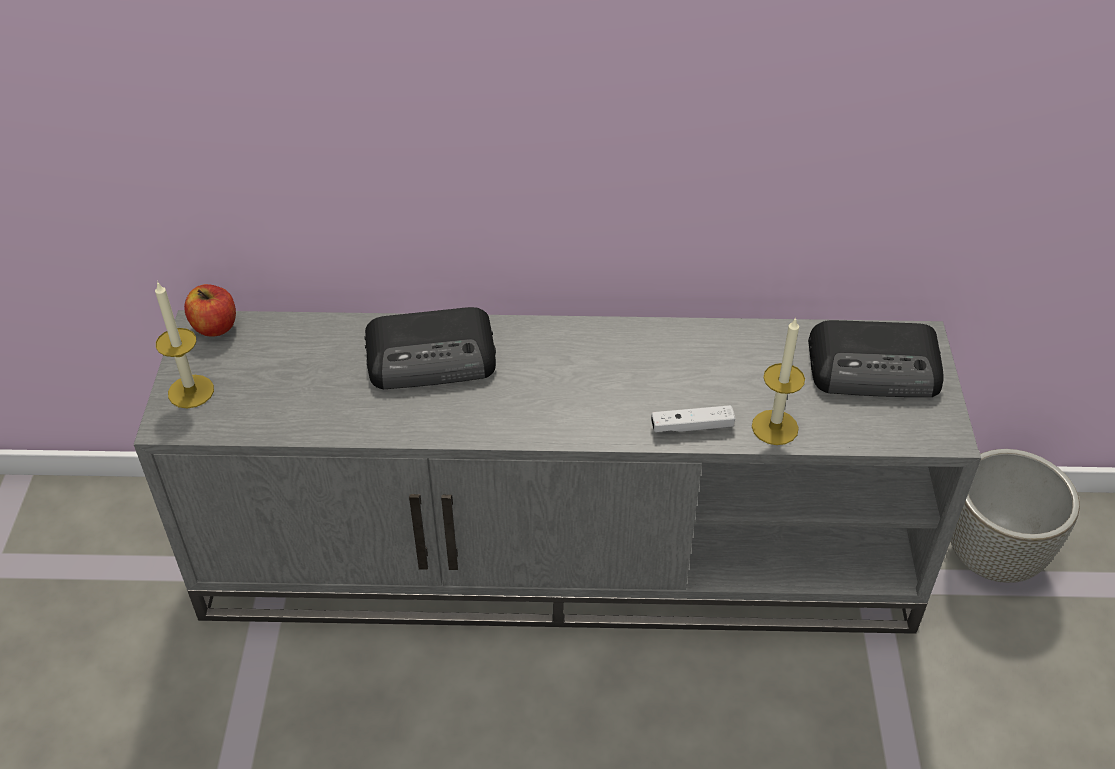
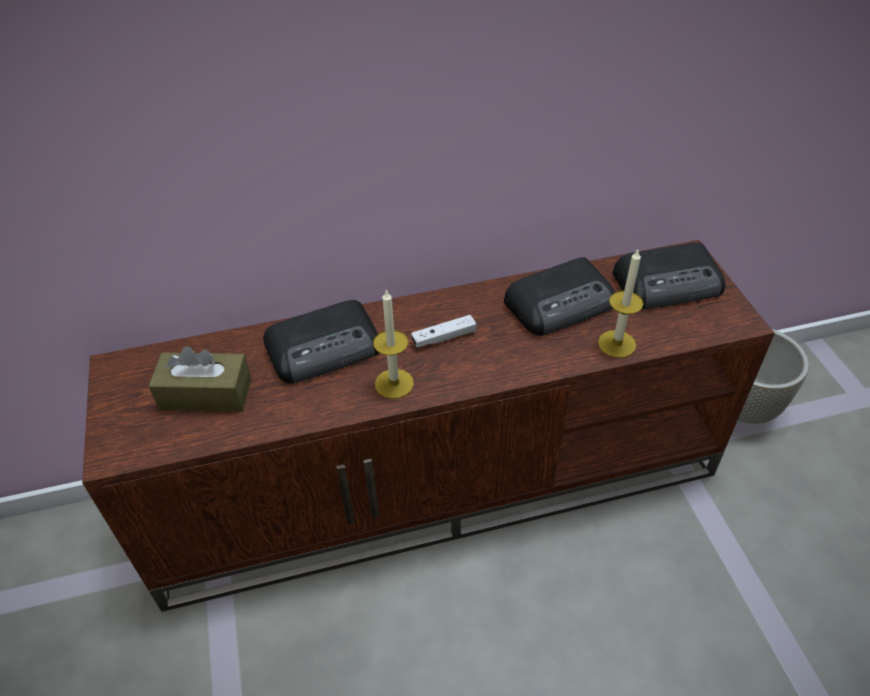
camera: 15 degrees left, 0 degrees up
(191, 391) = (122, 423): candle -> candle (394, 383)
(215, 326) = (128, 363): apple -> none
(286, 379) = (206, 394): none -> brown tissue box
(561, 555) = (439, 482): grey tv stand -> brown tv stand
(692, 426) = (554, 357): white game controller -> white game controller (444, 337)
(729, 364) = (561, 303): none -> radio

